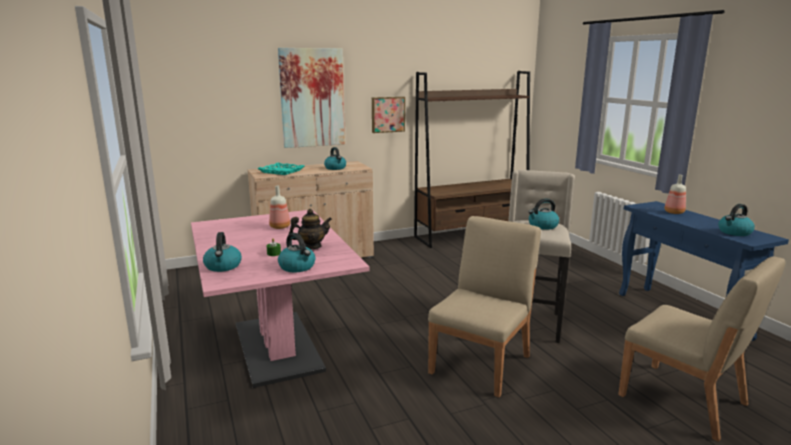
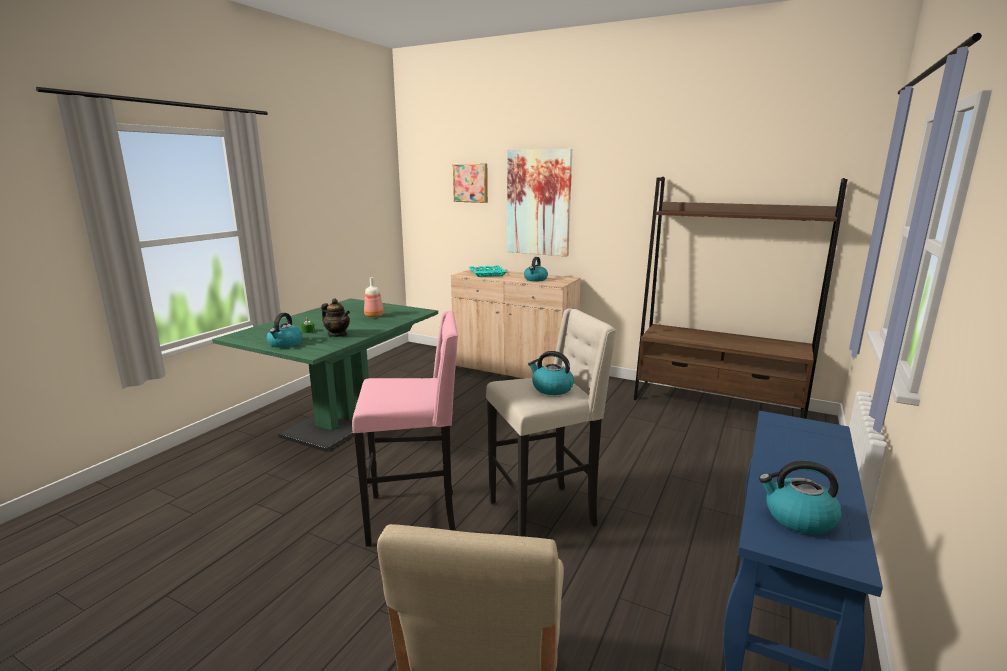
camera: 50 degrees right, 0 degrees up
(223, 266) = (265, 329): kettle -> none
(277, 347) = (344, 420): pink dining table -> green dining table
(387, 114) = (622, 228): picture -> picture (471, 183)
(481, 363) = (415, 516): beige chair -> pink stool
(673, 212) = (808, 449): bottle -> none

